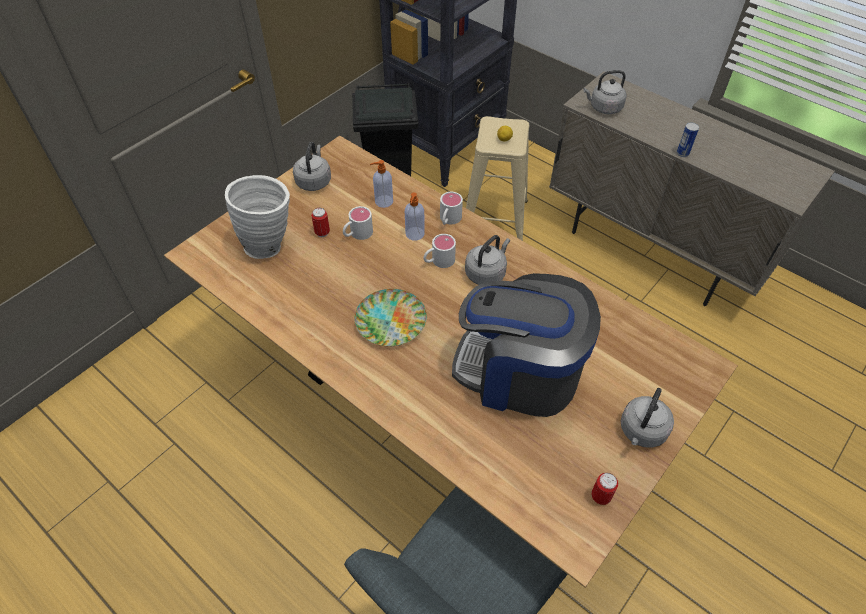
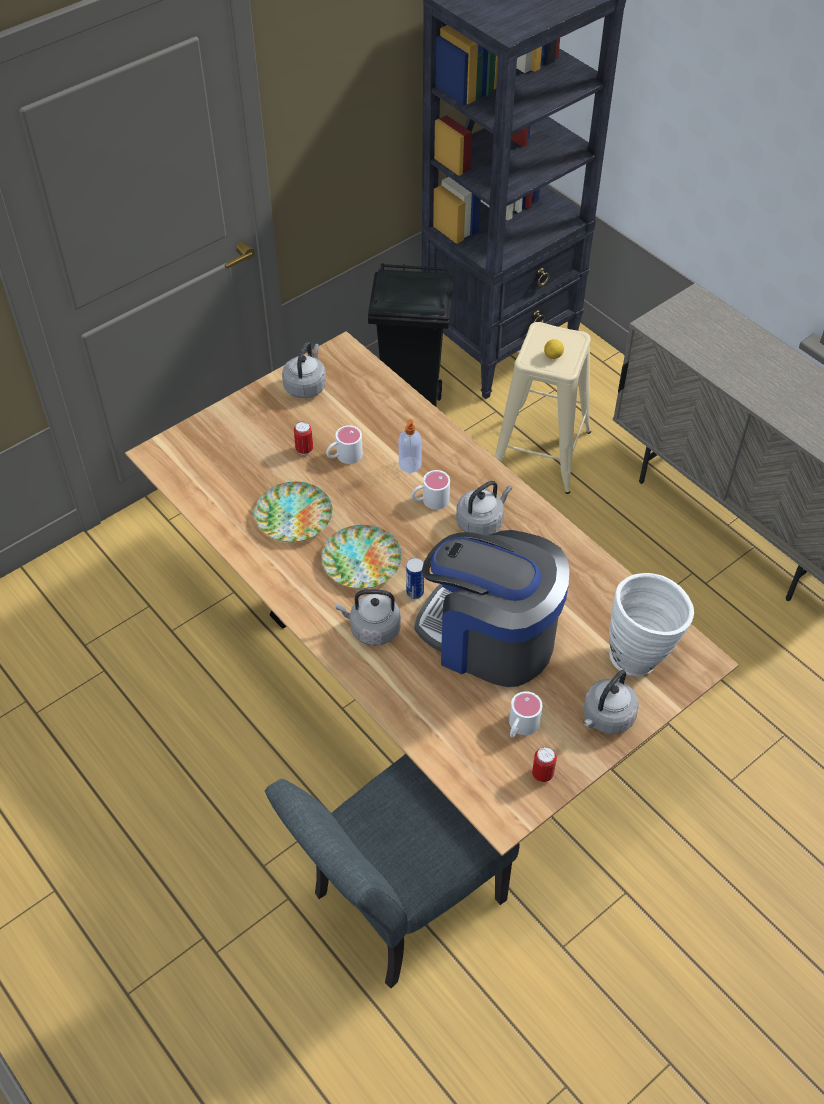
camera: 10 degrees right, 0 degrees up
(270, 244) = (243, 455): white vase -> white vase (641, 654)
(322, 290) = (293, 516): none -> plate
(383, 201) = (381, 421): soap dispenser -> none
(448, 220) = (453, 453): white mug -> white mug (520, 727)
(604, 108) = (679, 334): grey kettle -> grey kettle (372, 629)
(682, 153) = (759, 406): can -> can (415, 592)

